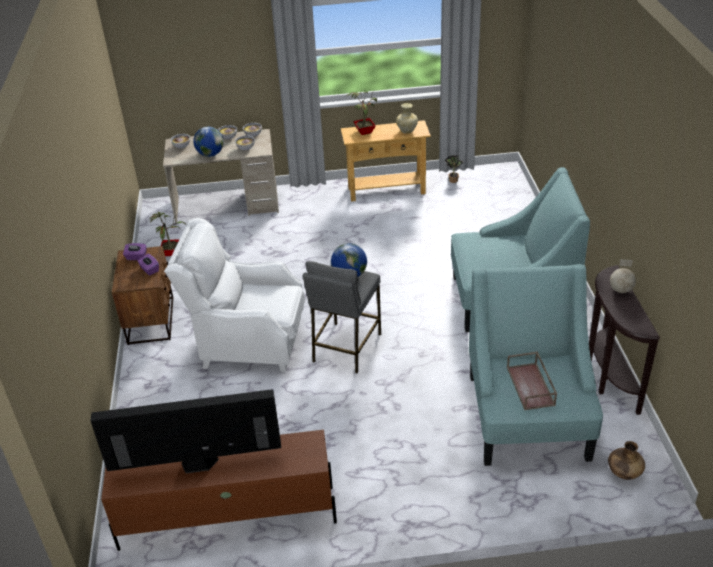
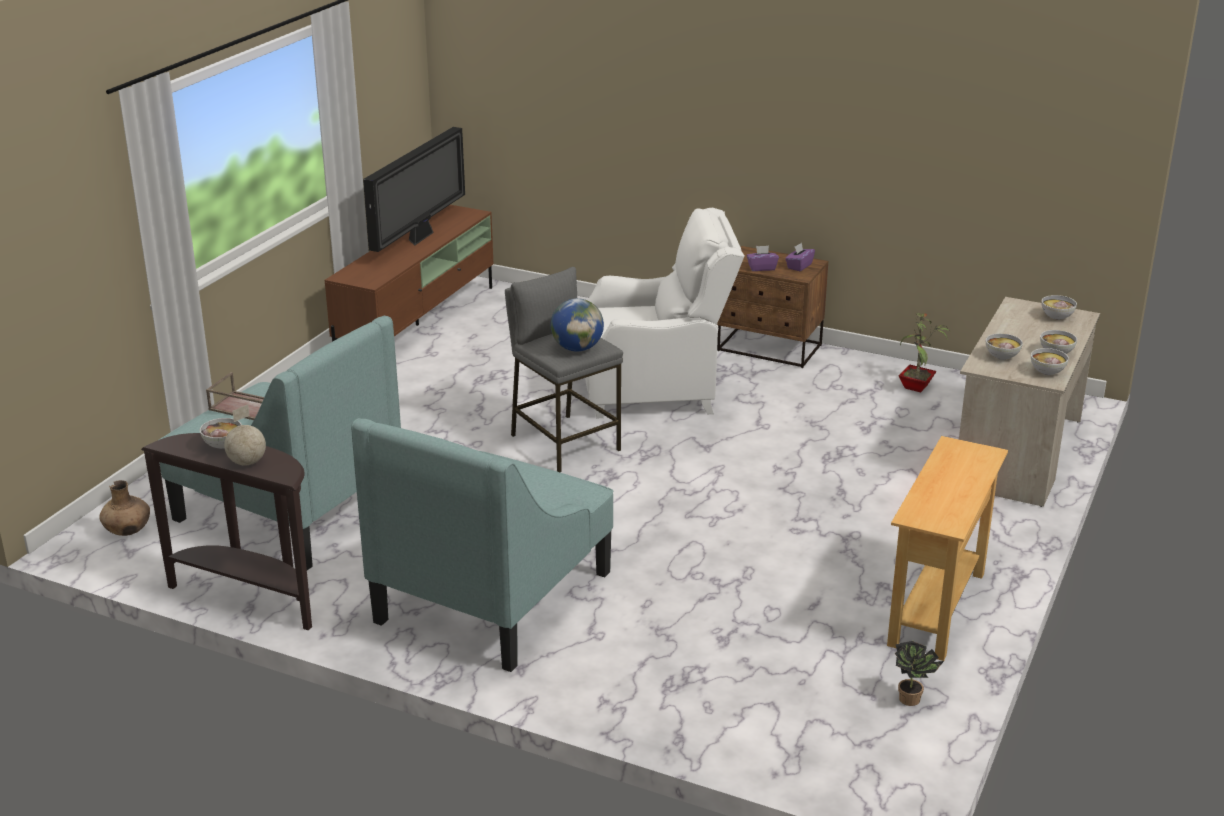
camera: 120 degrees right, 10 degrees down
(210, 154) = (1008, 330): globe -> none
(248, 343) = (653, 390): white armchair -> white armchair turned 45 degrees clockwise
(364, 131) = (971, 465): potted plant -> none
(407, 131) = (932, 505): beige vase -> none
(619, 308) = (223, 445): none -> bowl

